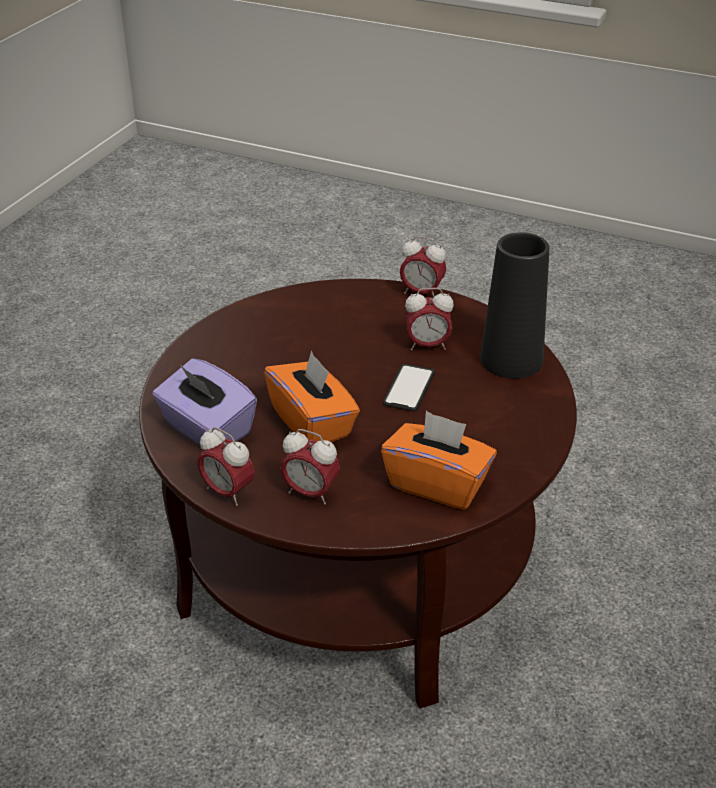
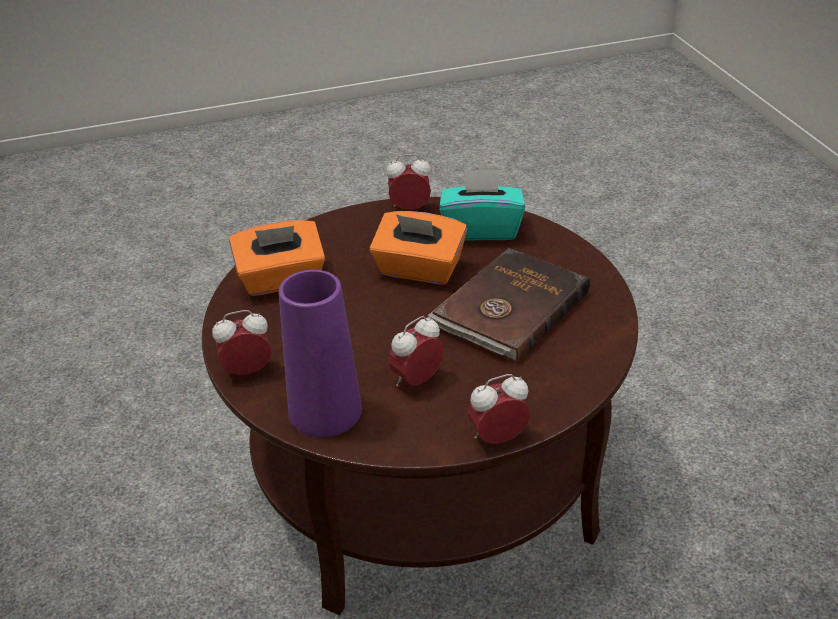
camera: 140 degrees right, 0 degrees up
(206, 429) = (481, 229): purple tissue box -> turquoise tissue box
(297, 355) = (508, 309): none -> brown book
(310, 493) = (359, 233): alarm clock -> alarm clock (247, 371)
(409, 388) = (383, 333): phone -> none
(511, 360) = (325, 411): black vase -> purple vase

